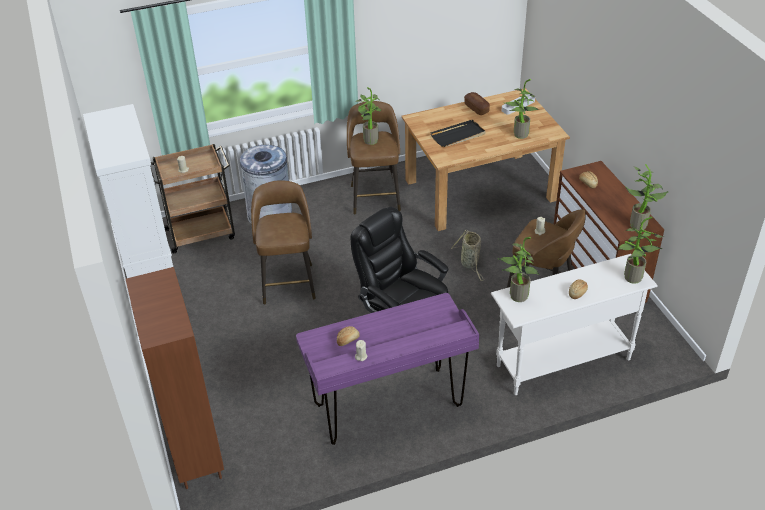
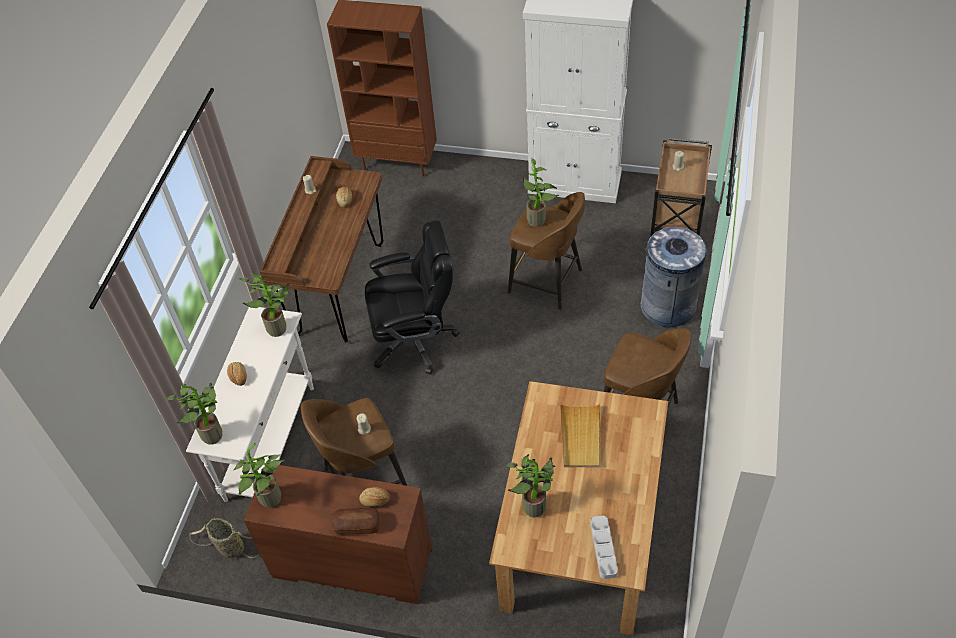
camera: 125 degrees right, 10 degrees up
(369, 139) = (651, 359): potted plant -> potted plant (539, 220)
(388, 406) = (339, 289): purple desk -> brown desk
(458, 135) = (580, 437): black tray -> beige tray
(470, 264) = (458, 444): basket -> basket (229, 548)
(476, 108) = (630, 493): bread -> bread (357, 525)

